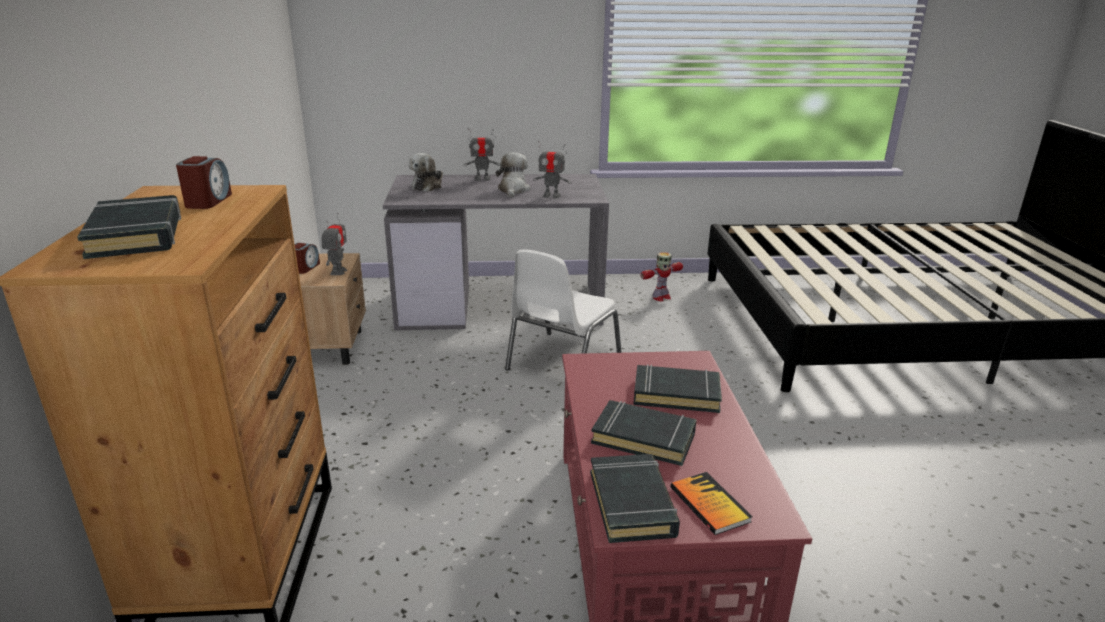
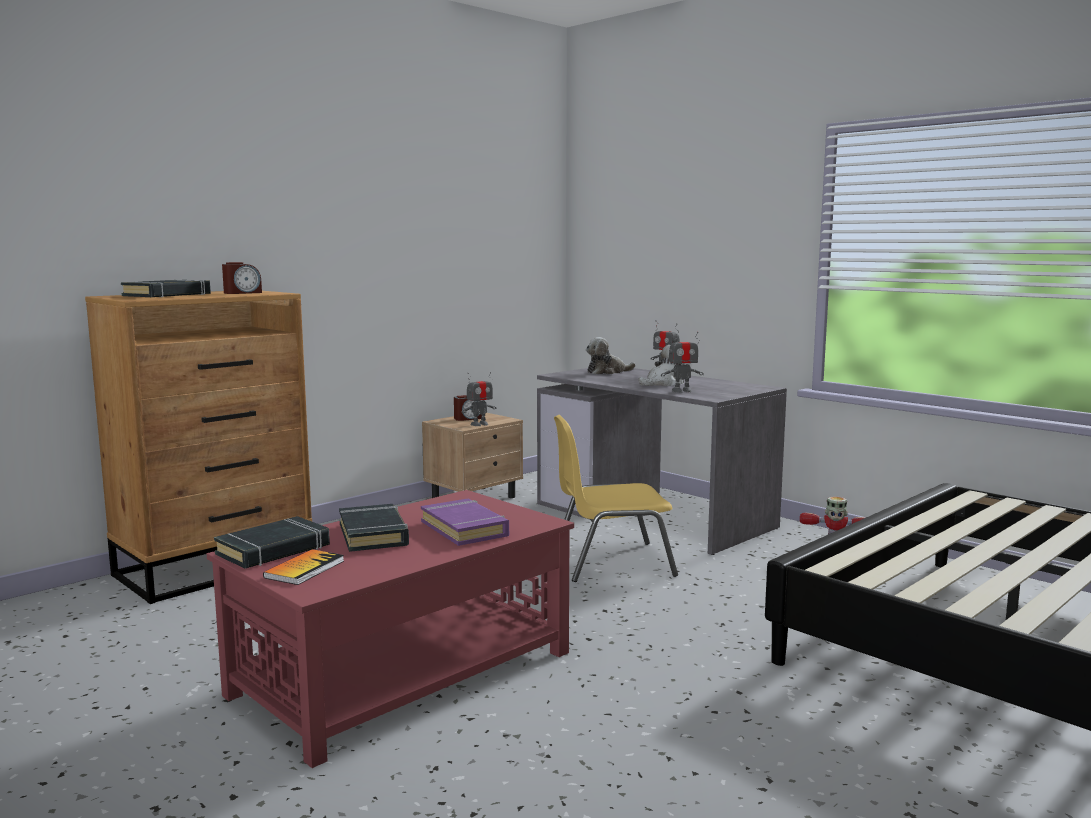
camera: 50 degrees right, 15 degrees down
(551, 196) = (682, 391): toy robot -> toy robot turned 75 degrees counterclockwise
(561, 362) = (610, 562): white chair -> yellow chair
(676, 394) = (465, 529): black book -> purple book

